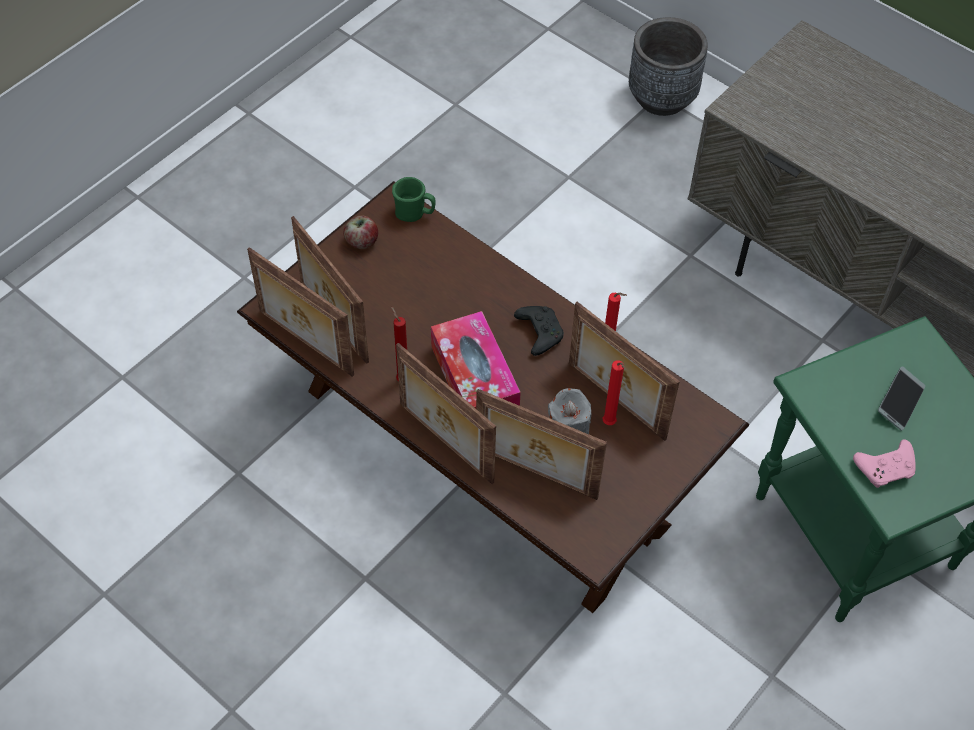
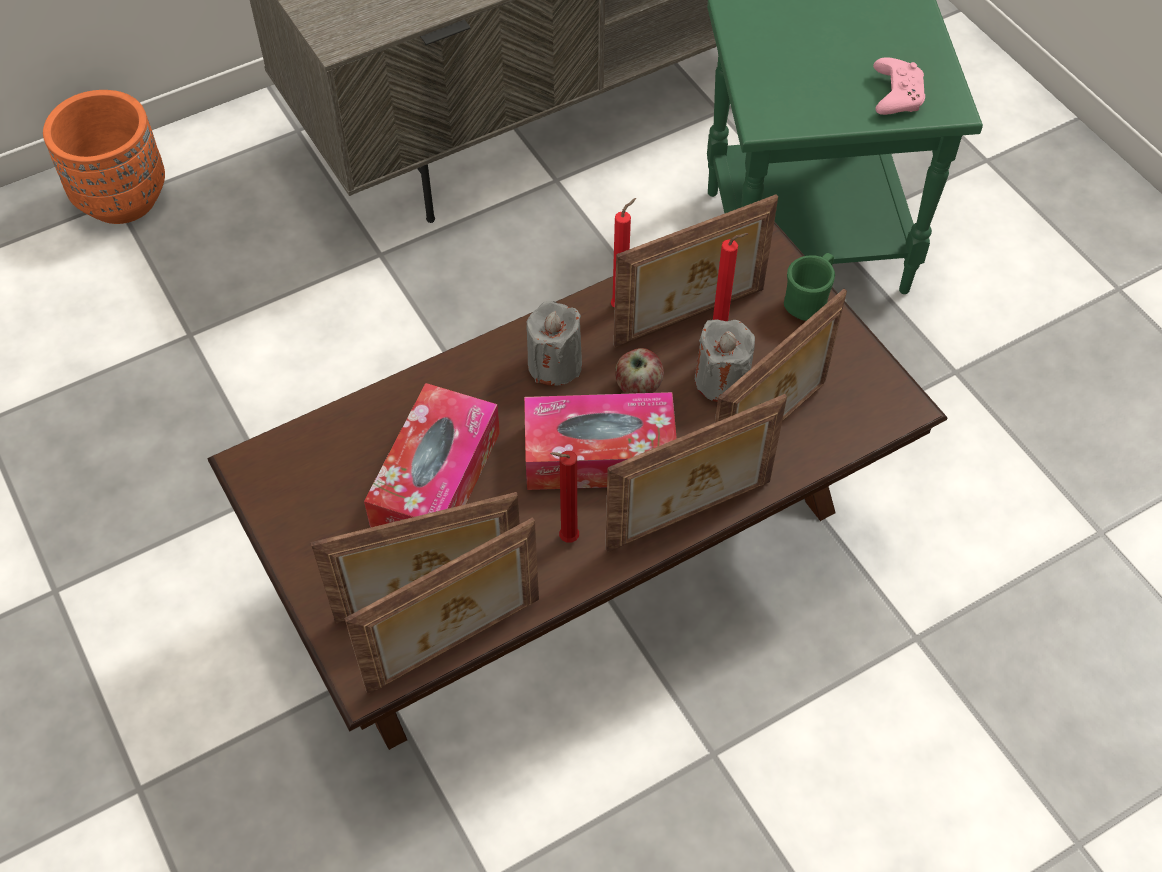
camera: 70 degrees left, 0 degrees up
(362, 241) = (303, 525): apple -> apple (638, 387)
(414, 214) = (285, 447): green mug -> green mug (808, 301)
(420, 297) = (436, 479): none -> tissue box
(538, 333) = (554, 364): black game controller -> grey candle
(661, 98) = (123, 200): grey planter -> orange planter
(899, 402) = (814, 55): phone -> none

